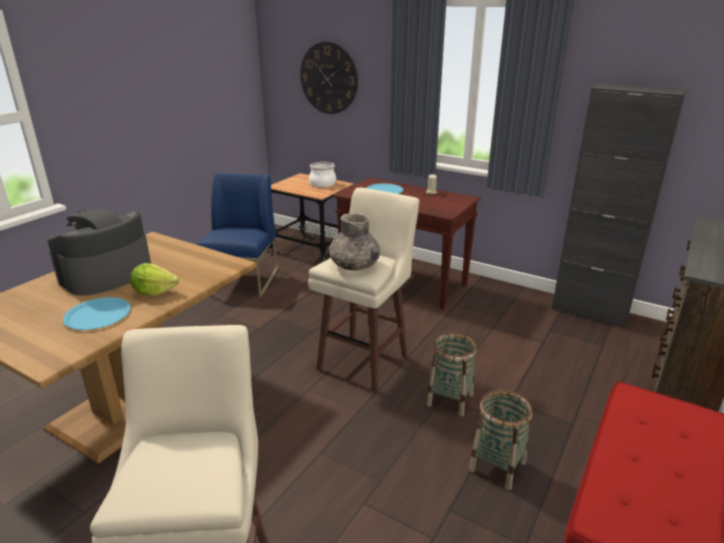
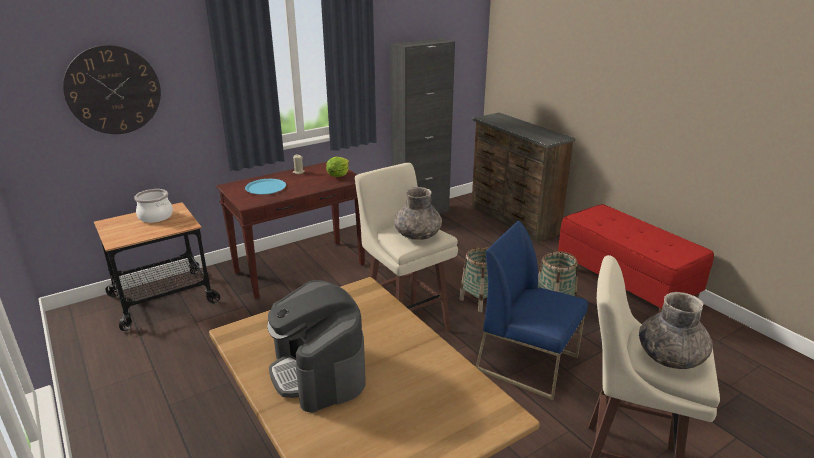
camera: 65 degrees left, 0 degrees up
(97, 315) = (421, 381): blue plate -> none
(154, 292) = (393, 340): lettuce -> lettuce (338, 175)
(166, 467) = (670, 357): none -> grey vase
(243, 281) = (176, 365): blue chair -> blue chair (528, 363)

